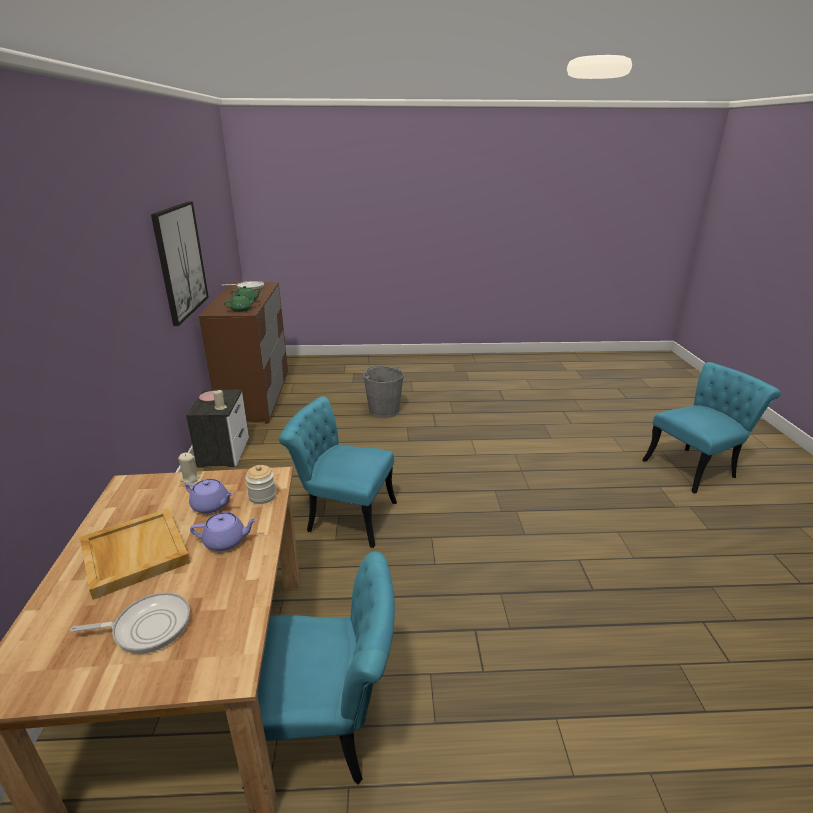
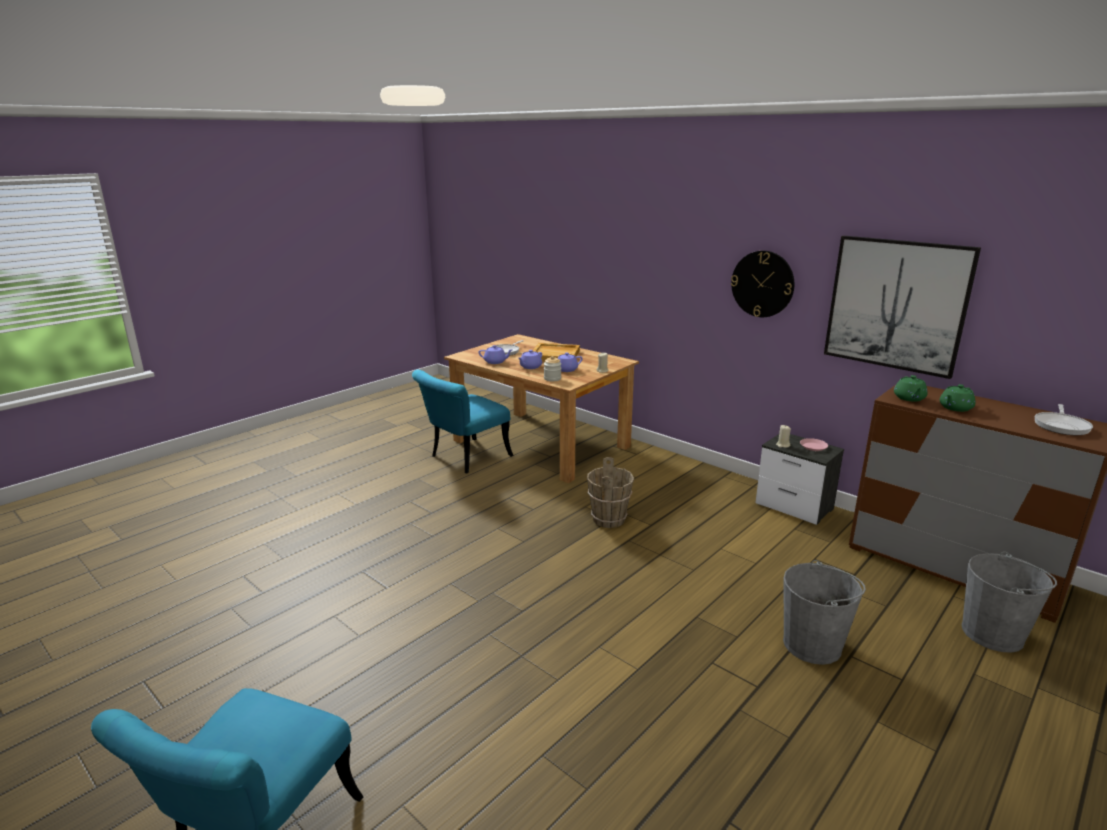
camera: 135 degrees right, 5 degrees down
(132, 290) = (762, 284): none -> wall clock
(230, 593) = (495, 362): none -> purple teapot
(315, 382) = (993, 634): none -> grey bucket
(343, 515) = (609, 520): turquoise chair -> brown bucket

